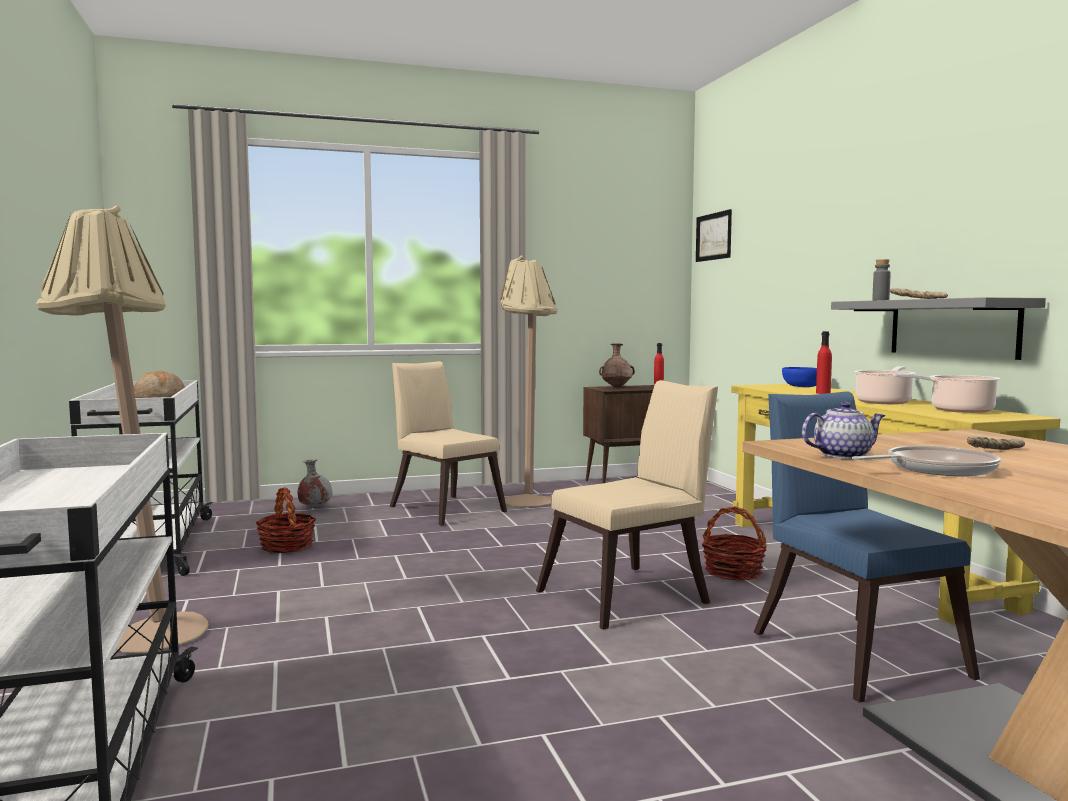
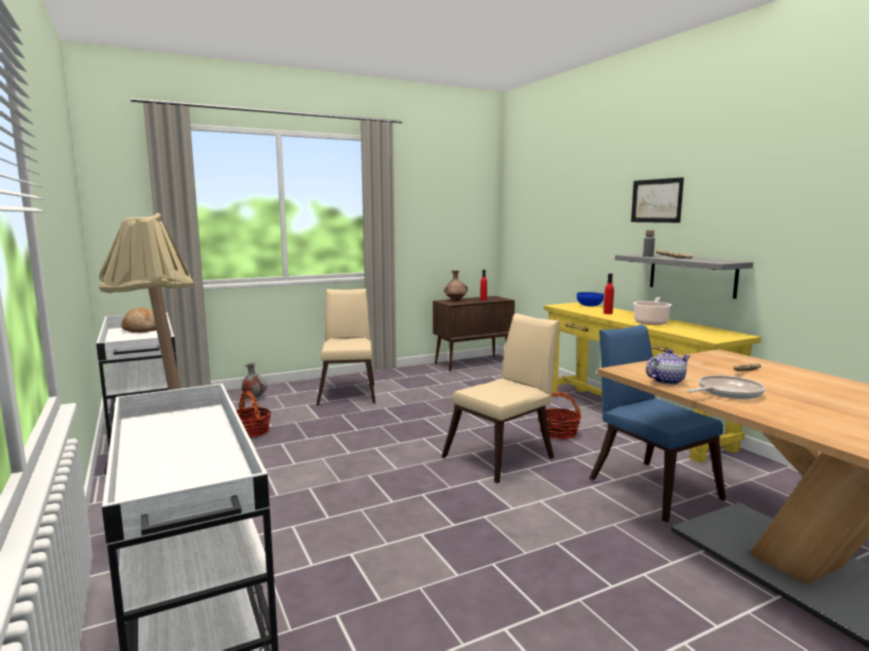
camera: 10 degrees left, 5 degrees up
(444, 508) = (348, 392): beige chair -> beige chair turned 45 degrees clockwise
(529, 499) = (403, 382): beige floor lamp -> none
(713, 236) = (519, 196): picture -> picture (656, 200)
(957, 410) = (699, 330): cooking pot -> none

